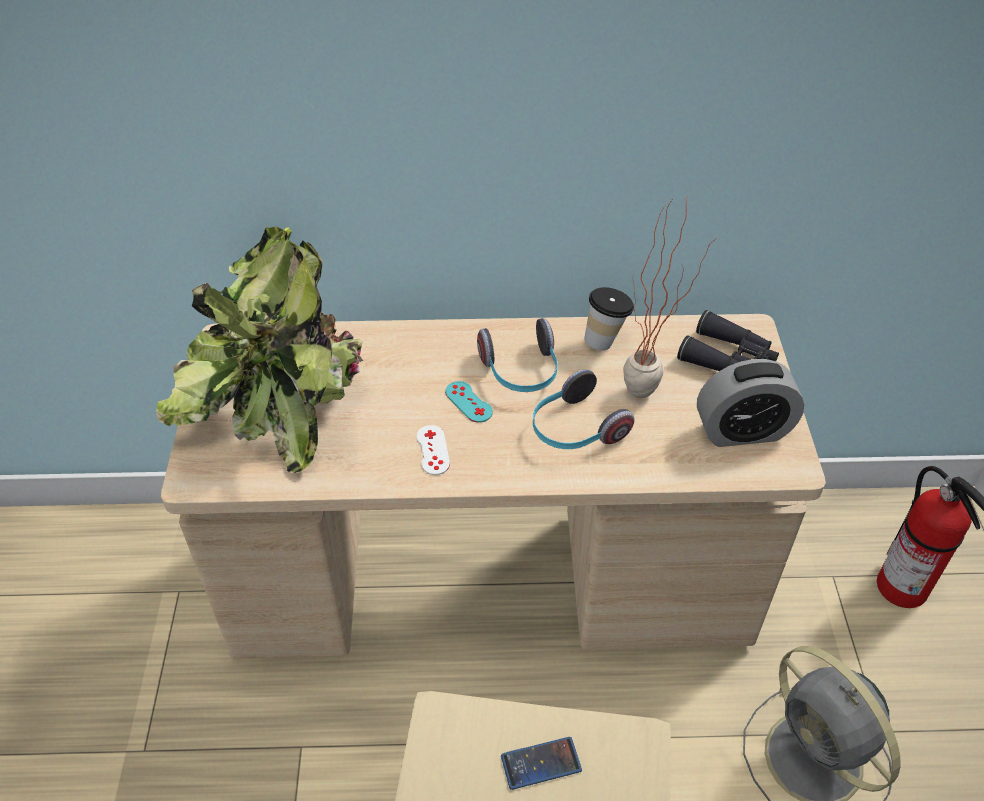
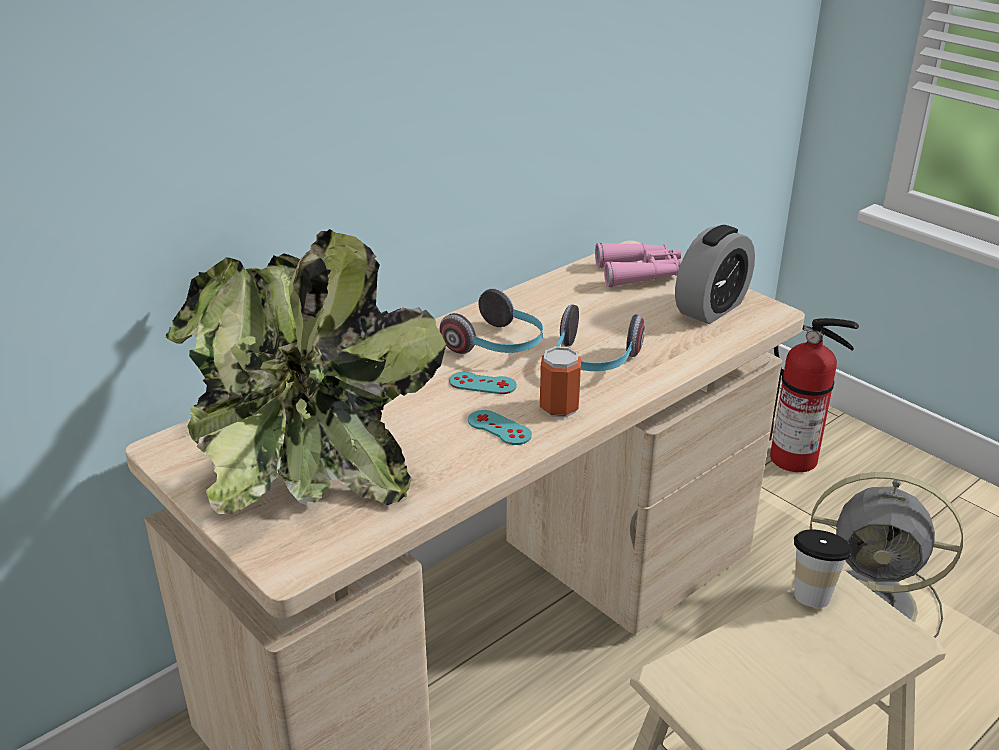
camera: 40 degrees left, 15 degrees down
(433, 450) = (499, 428): white game controller -> turquoise game controller
(495, 458) = (559, 407): none -> can
(541, 763) = (791, 654): phone -> none
(605, 340) = (536, 300): cup -> cup (812, 593)
(649, 399) = (621, 319): potted plant -> none
(729, 359) = (641, 274): black binoculars -> pink binoculars

